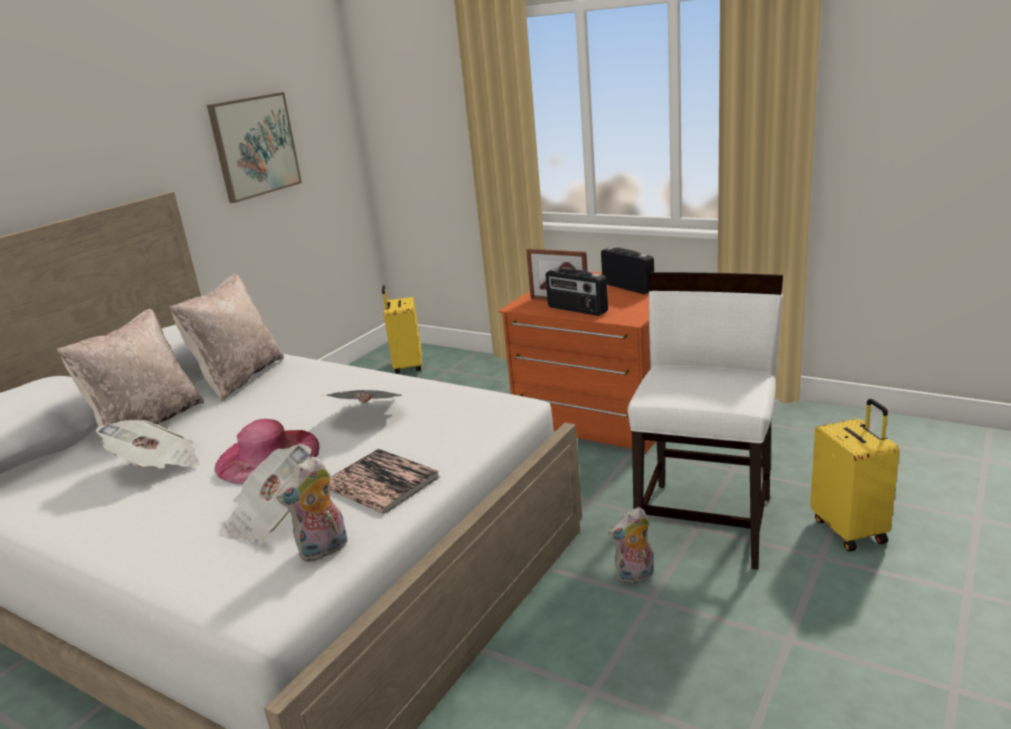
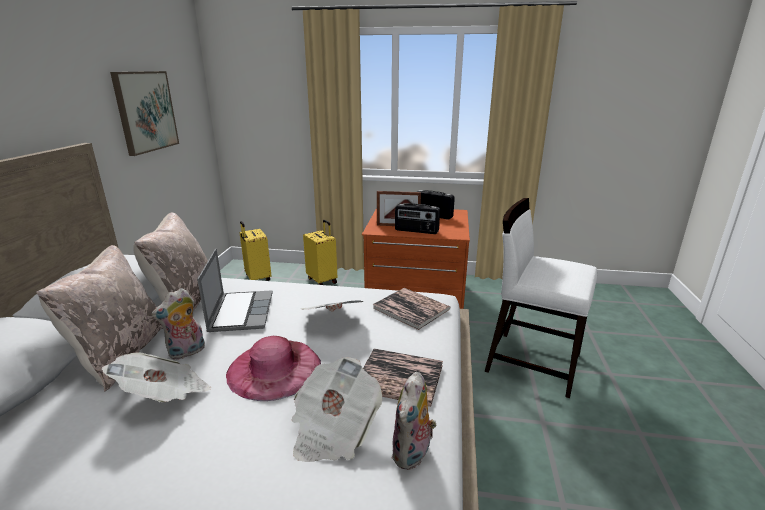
camera: 25 degrees left, 0 degrees up
(283, 396) = (240, 312): none -> laptop
(470, 411) = (411, 308): none -> book
(634, 576) = (520, 408): plush toy -> plush toy (187, 352)
(706, 522) = (532, 362): white chair -> white chair turned 60 degrees counterclockwise
(850, 530) = (610, 353): yellow suitcase -> yellow suitcase (322, 280)

